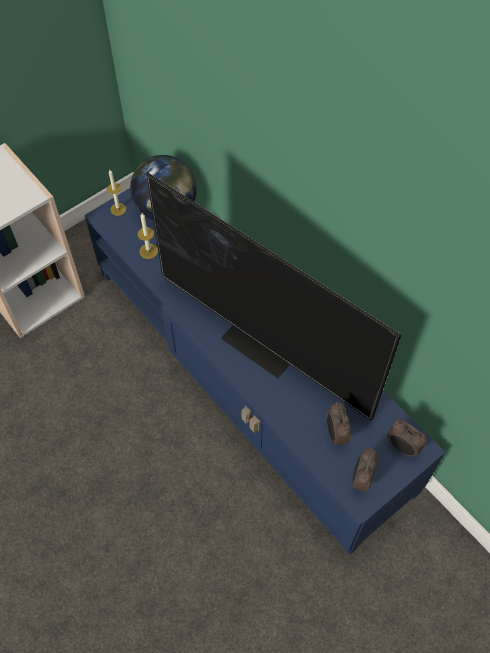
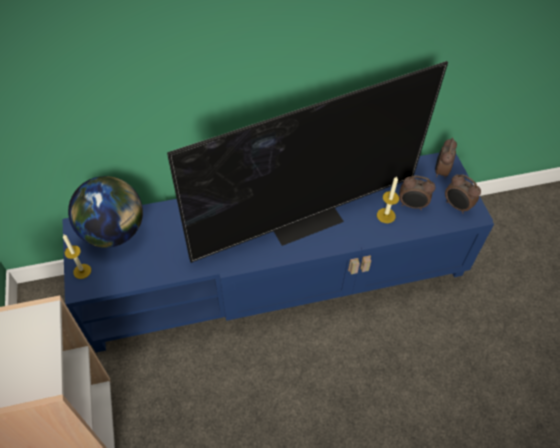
camera: 65 degrees left, 5 degrees down
(148, 251) = (151, 264): candle -> candle (386, 215)
(402, 447) = (440, 171): alarm clock -> alarm clock turned 135 degrees clockwise

